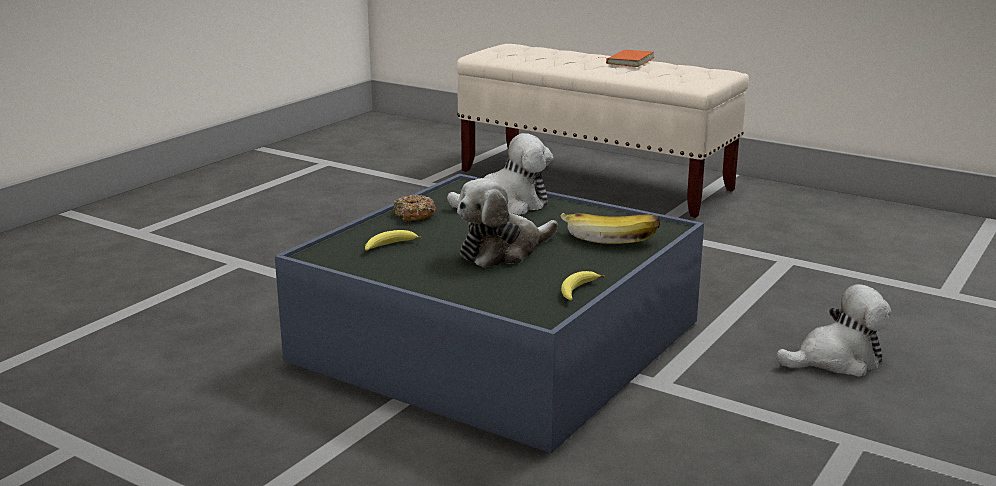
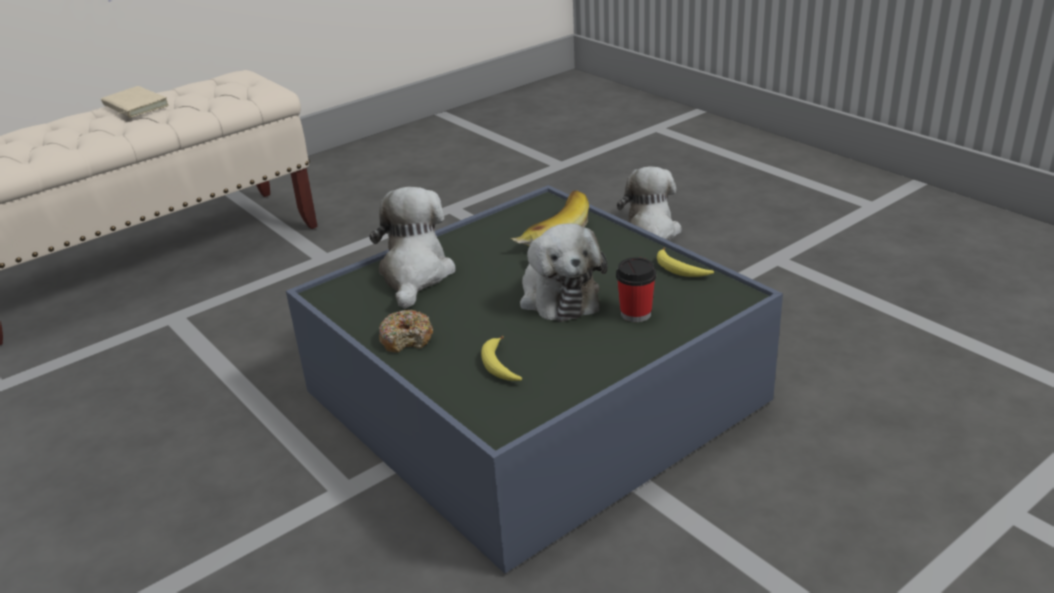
camera: 70 degrees left, 10 degrees up
(487, 281) = (636, 314): none -> cup
(628, 61) = (133, 106): orange book -> beige book

